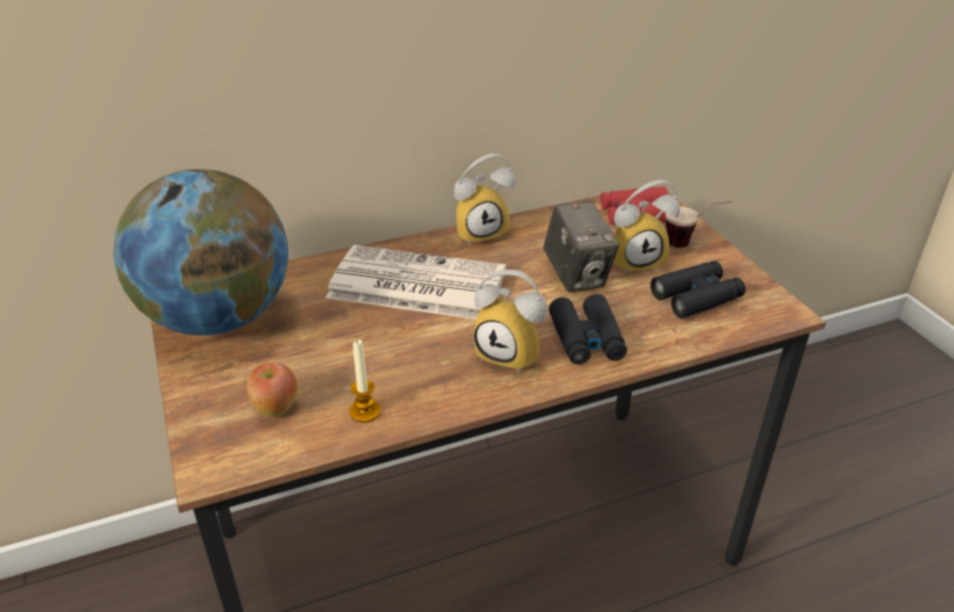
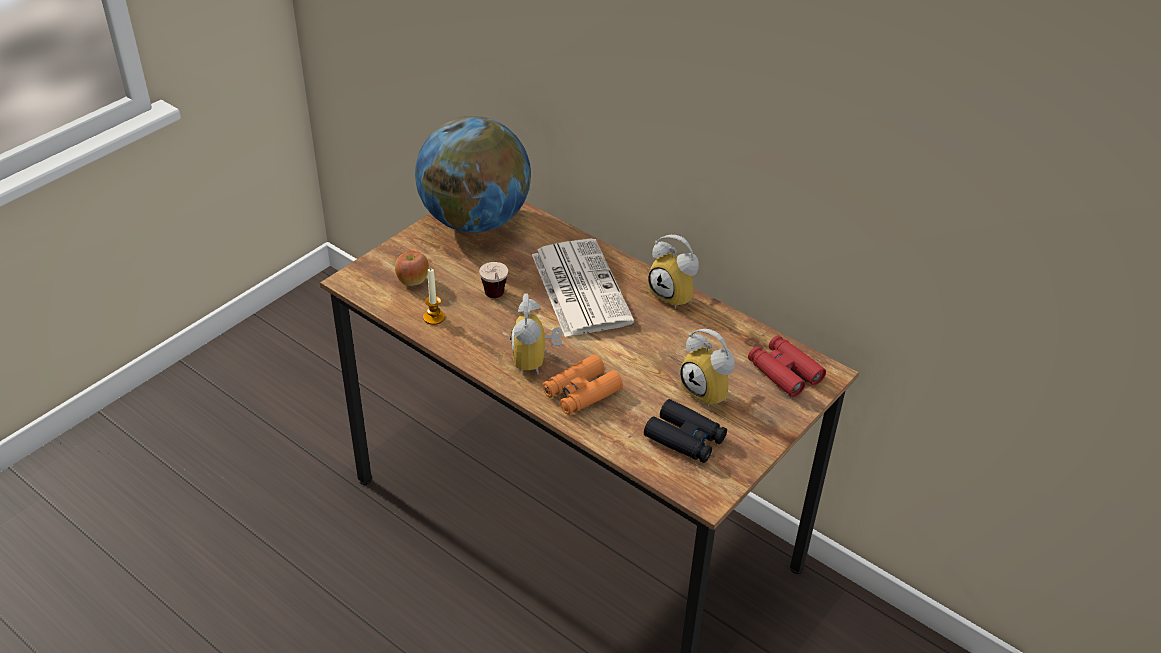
camera: 60 degrees right, 5 degrees up
(577, 276) = (659, 364): camera -> none
(586, 339) = (581, 392): black binoculars -> orange binoculars
(691, 244) = (765, 417): cup -> cup (496, 300)

